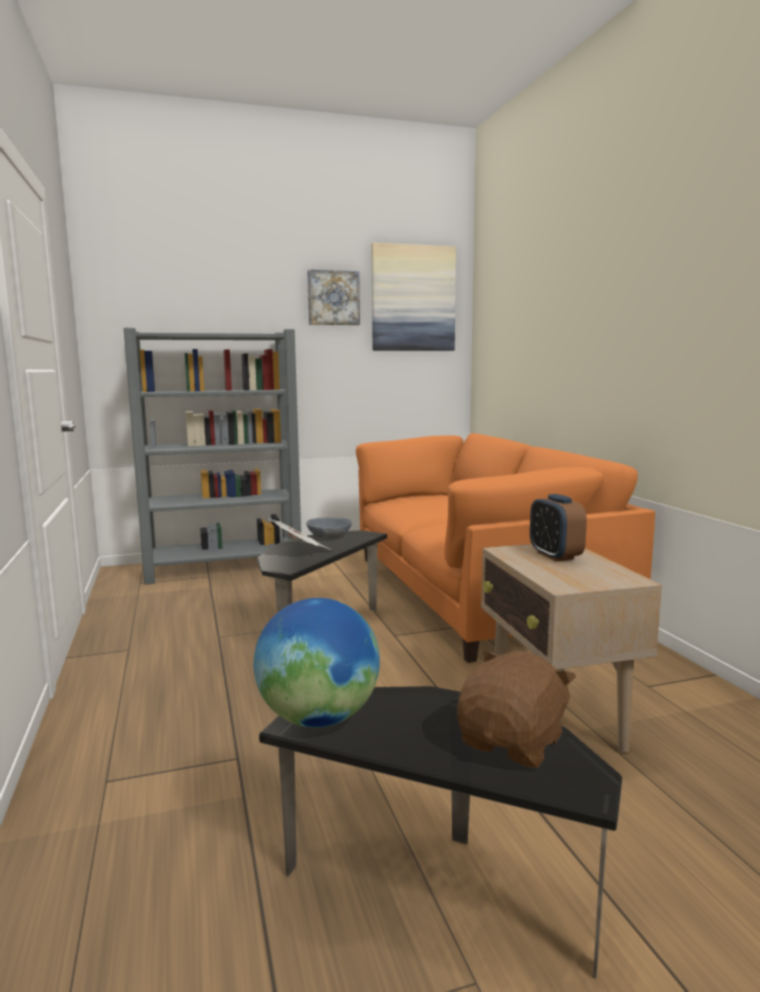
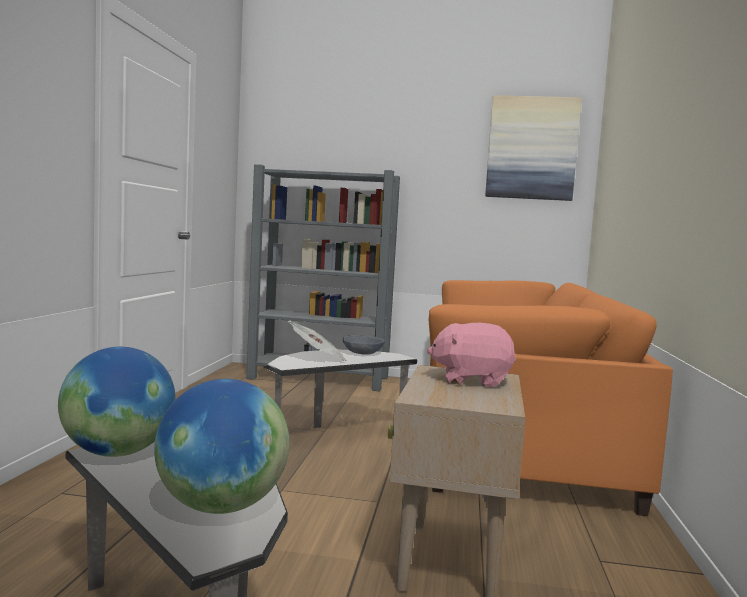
camera: 25 degrees right, 5 degrees down
(333, 298) = (451, 146): picture -> none
(513, 742) = (220, 506): brown plush toy -> globe
(555, 556) = (471, 380): alarm clock -> pink plush toy

